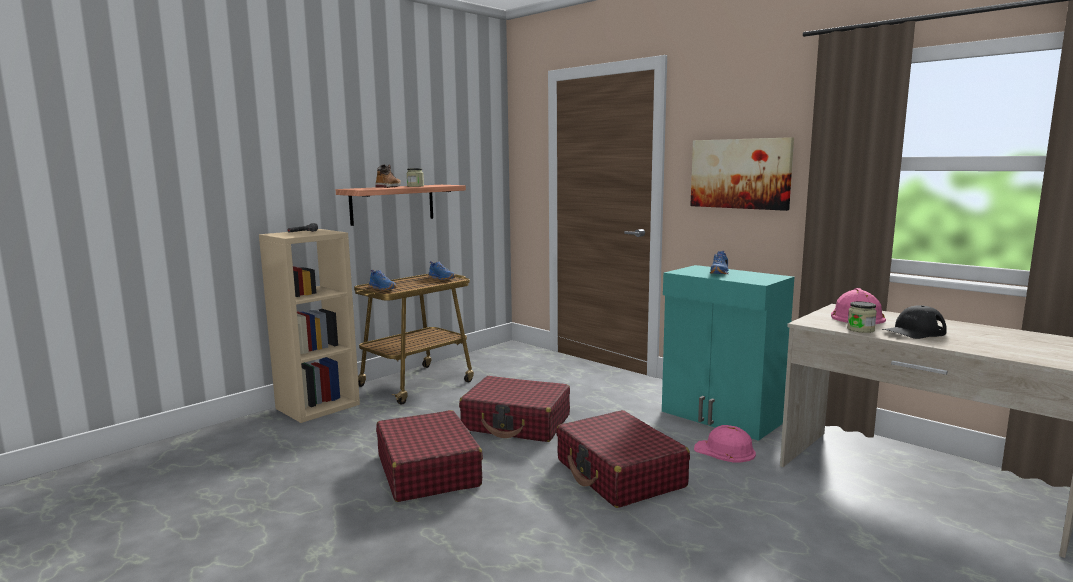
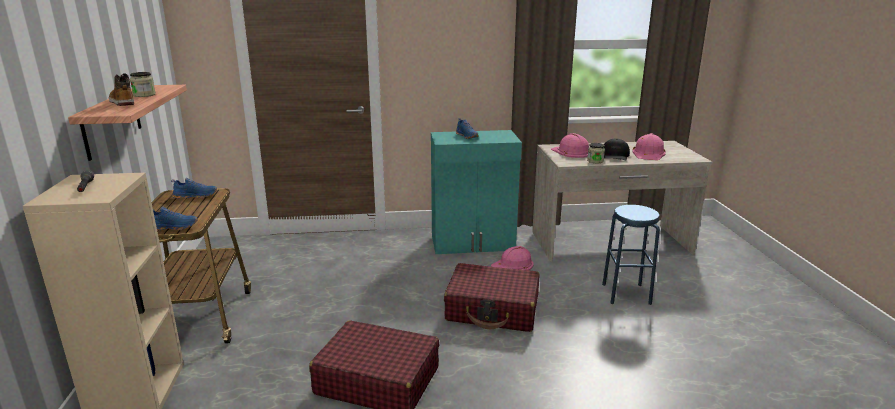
camera: 50 degrees left, 10 degrees up
(517, 423) = (362, 308): red suitcase -> none
(740, 173) = (452, 53): picture -> none
(816, 538) = (626, 294): none -> blue stool
(987, 342) = (648, 153): none -> pink hard hat

